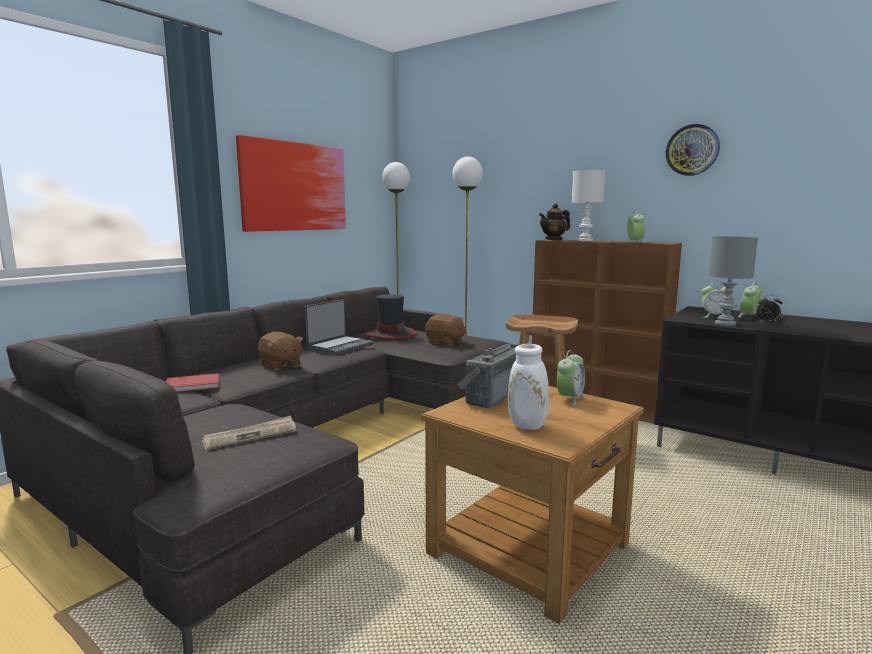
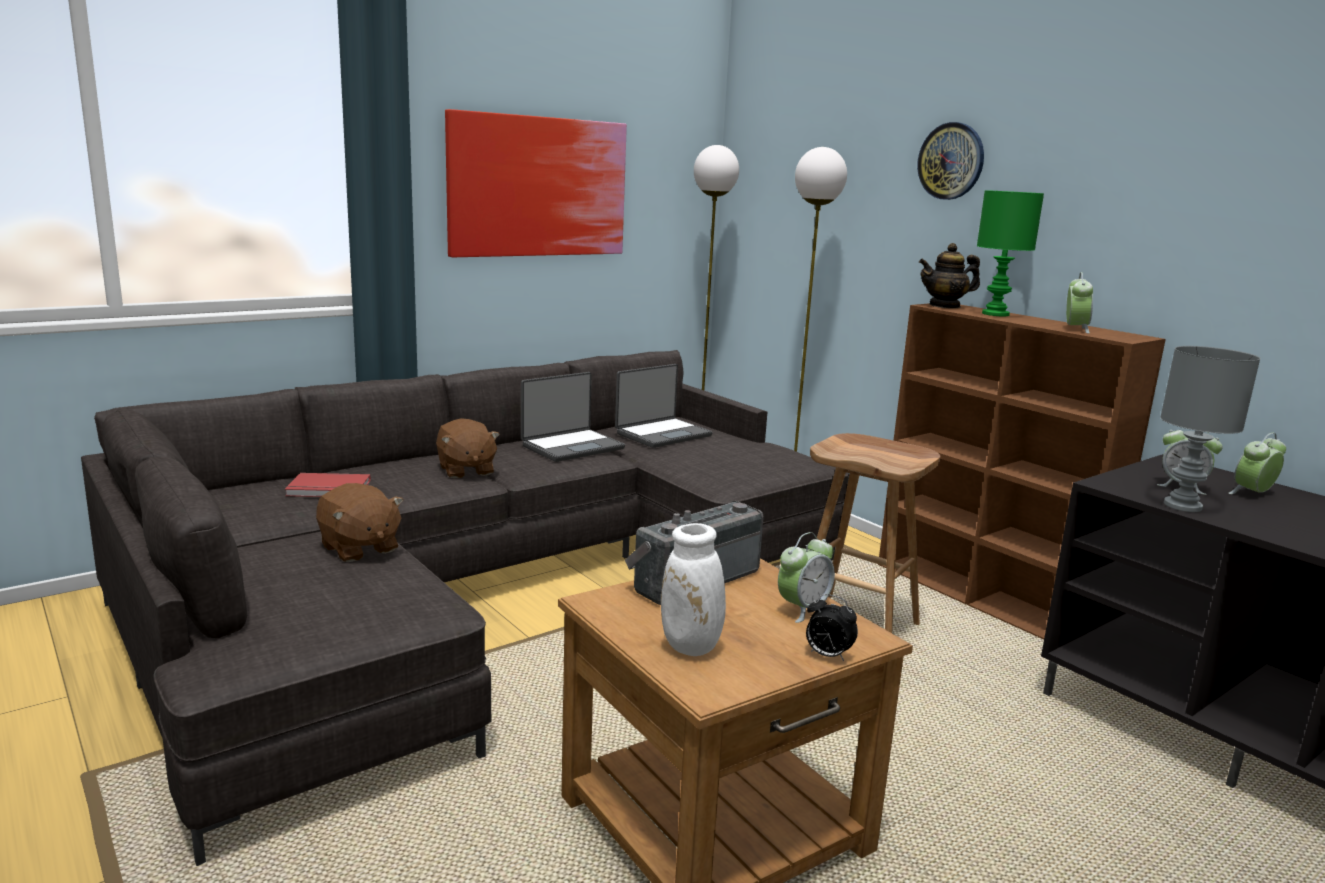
camera: 15 degrees right, 5 degrees up
(251, 435) = (348, 585): newspaper -> none
(390, 335) = (662, 434): hat -> laptop
(445, 342) = (737, 460): brown plush toy -> brown plush toy (359, 548)
(584, 240) = (994, 314): white table lamp -> green table lamp
(692, 150) = (1205, 169): wall clock -> wall clock (951, 161)
(767, 322) = (1274, 513): alarm clock -> alarm clock (827, 655)

